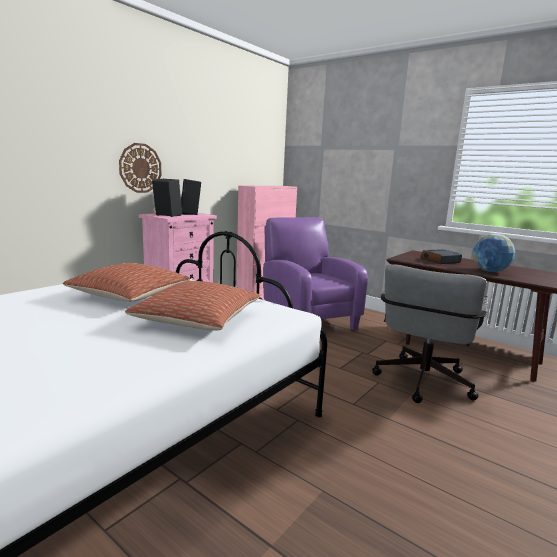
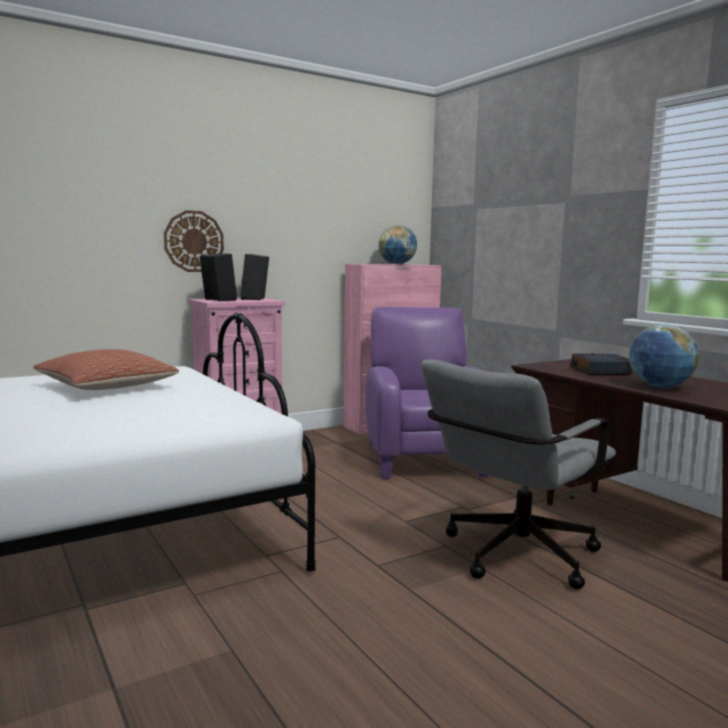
camera: 20 degrees right, 5 degrees down
(197, 320) = (138, 413): pillow -> none
(271, 186) = (397, 264): none -> globe

